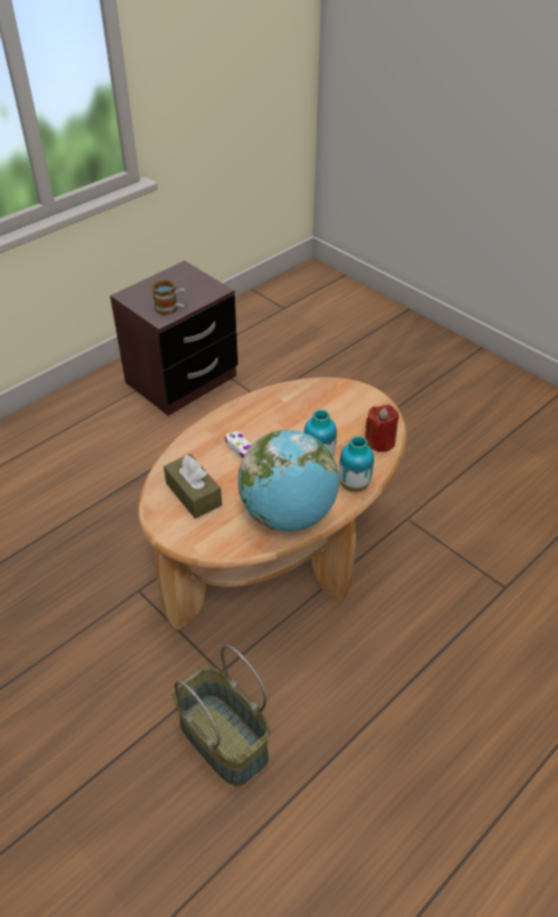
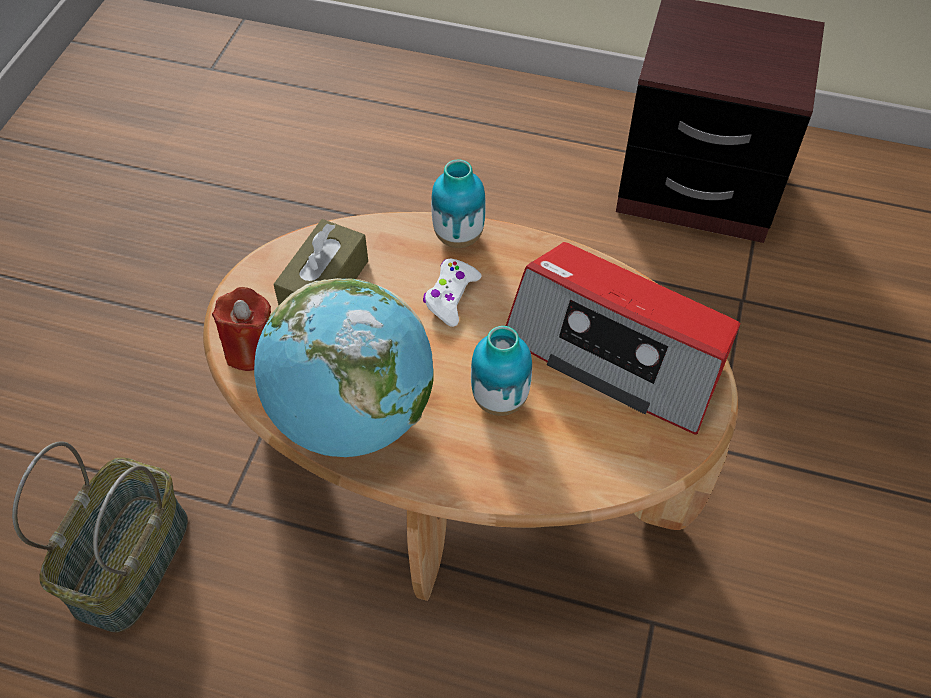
camera: 60 degrees right, 10 degrees up
(171, 309) = (696, 67): mug -> none
(322, 408) = (618, 352): none -> radio
(354, 485) = (472, 475): vase -> vase (458, 237)
(380, 441) = (601, 469): red candle -> red candle (251, 349)

